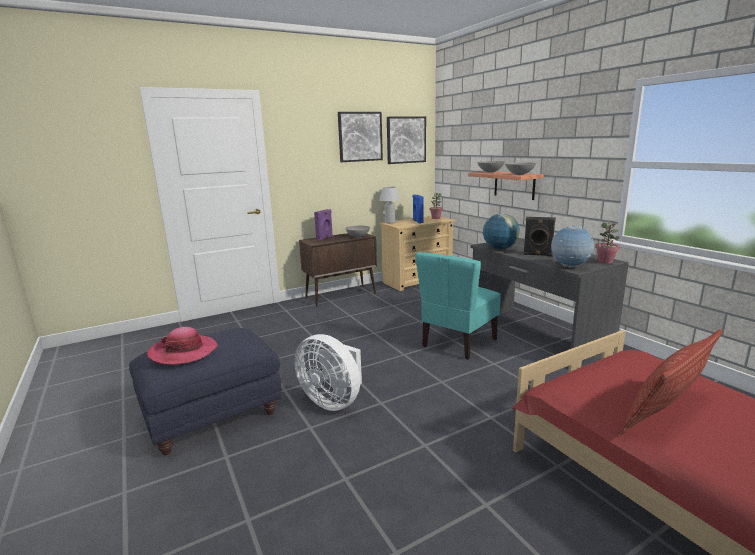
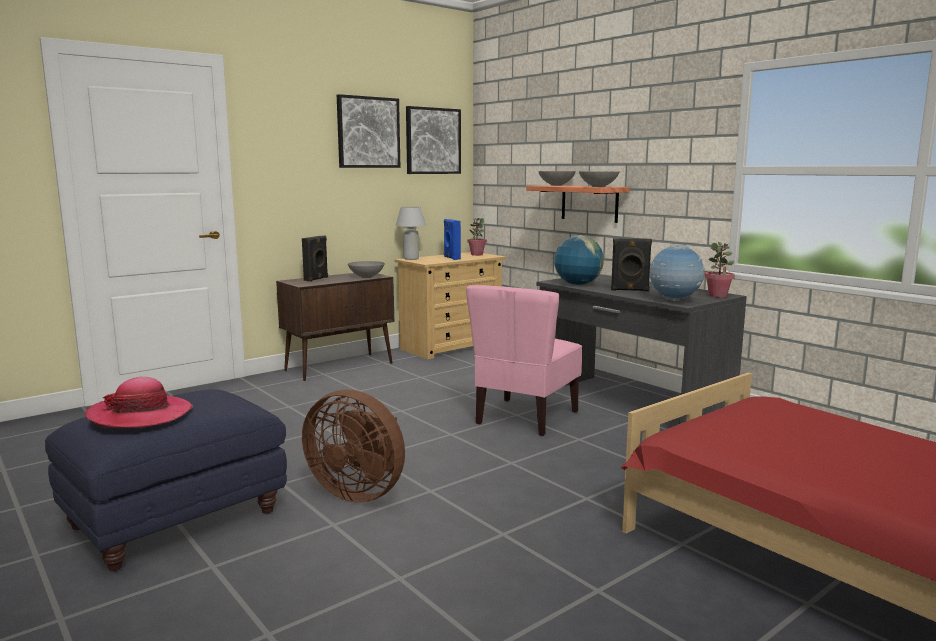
camera: 10 degrees left, 5 degrees down
(325, 238) = (317, 279): purple speaker -> black speaker
(333, 401) = (359, 492): white fan -> brown fan
(458, 343) = (525, 418): turquoise chair -> pink chair
(664, 412) = (809, 450): pillow -> none

